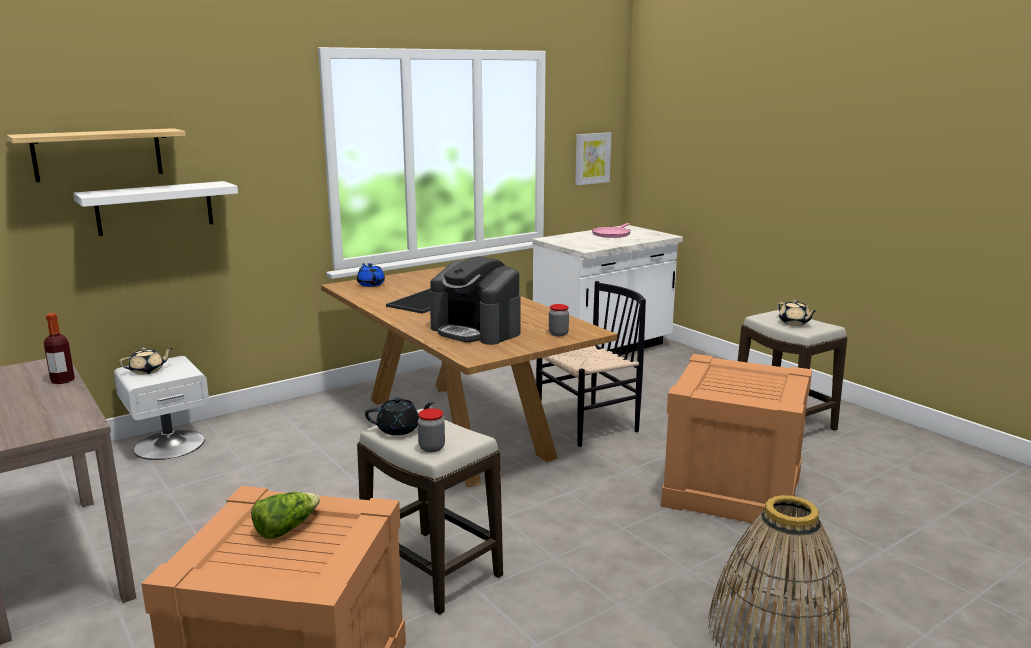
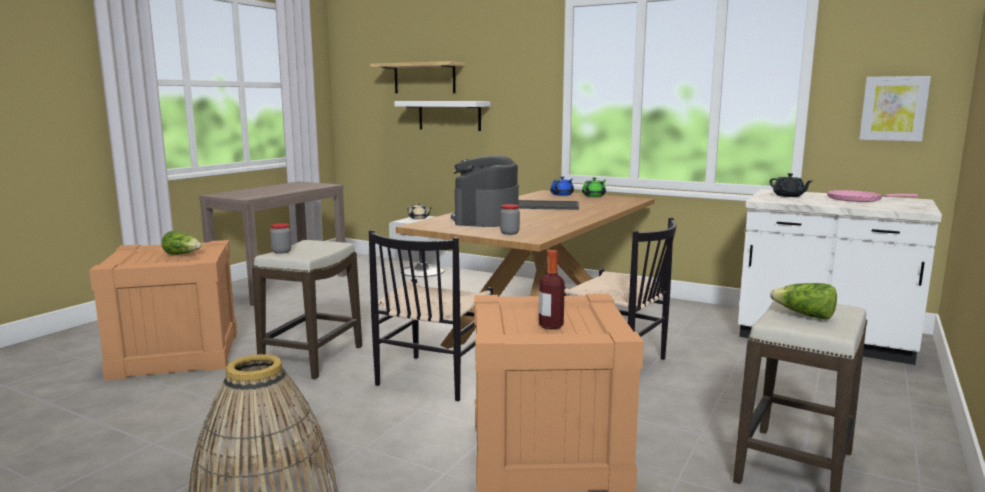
camera: 65 degrees right, 5 degrees down
(62, 380) = (304, 189): bottle -> bottle (551, 326)
(398, 277) = (594, 196): none -> green teapot
(399, 429) = (308, 243): black teapot -> black teapot (788, 196)
(558, 508) = (432, 380): none -> black chair
(794, 323) = (804, 315): beige teapot -> lettuce

